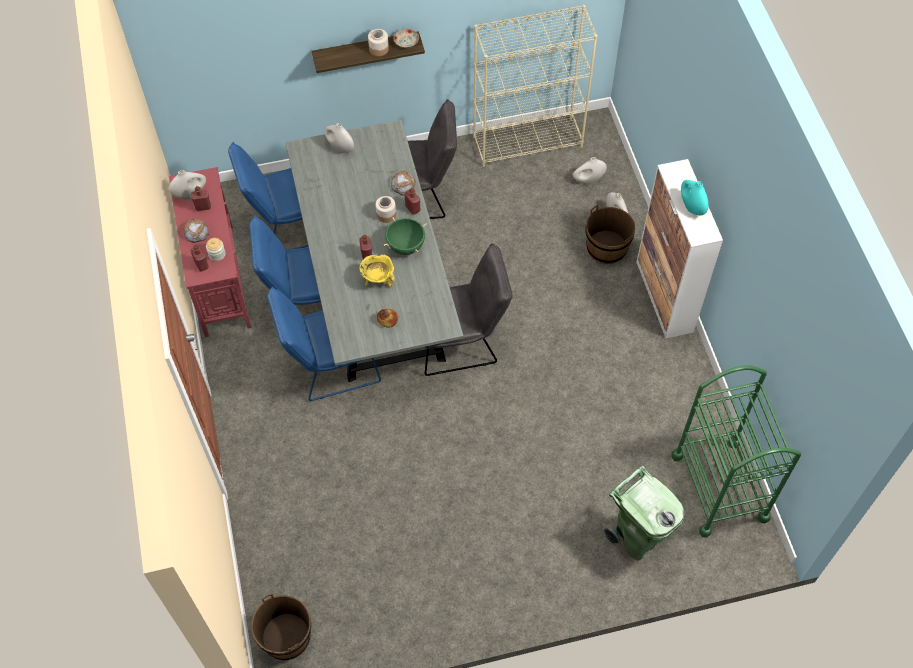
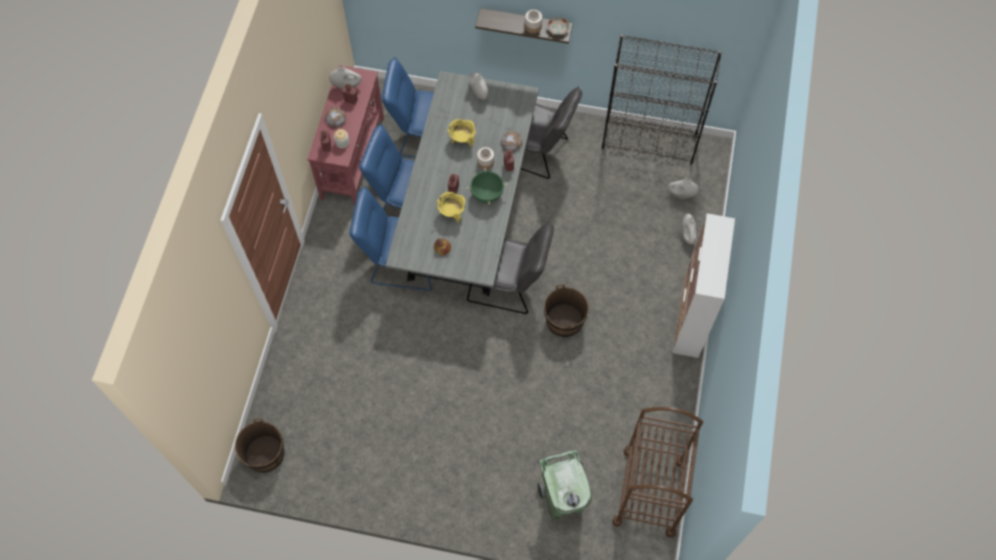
camera: 25 degrees right, 5 degrees up
(349, 202) = (462, 140): none -> yellow cooking pot
(528, 141) = (649, 142): beige bookcase -> black bookcase
(606, 247) = (665, 257): brown bucket -> brown bucket (564, 320)
(691, 207) = (714, 260): turquoise vase -> none
(719, 487) = (649, 491): green cart -> brown cart

